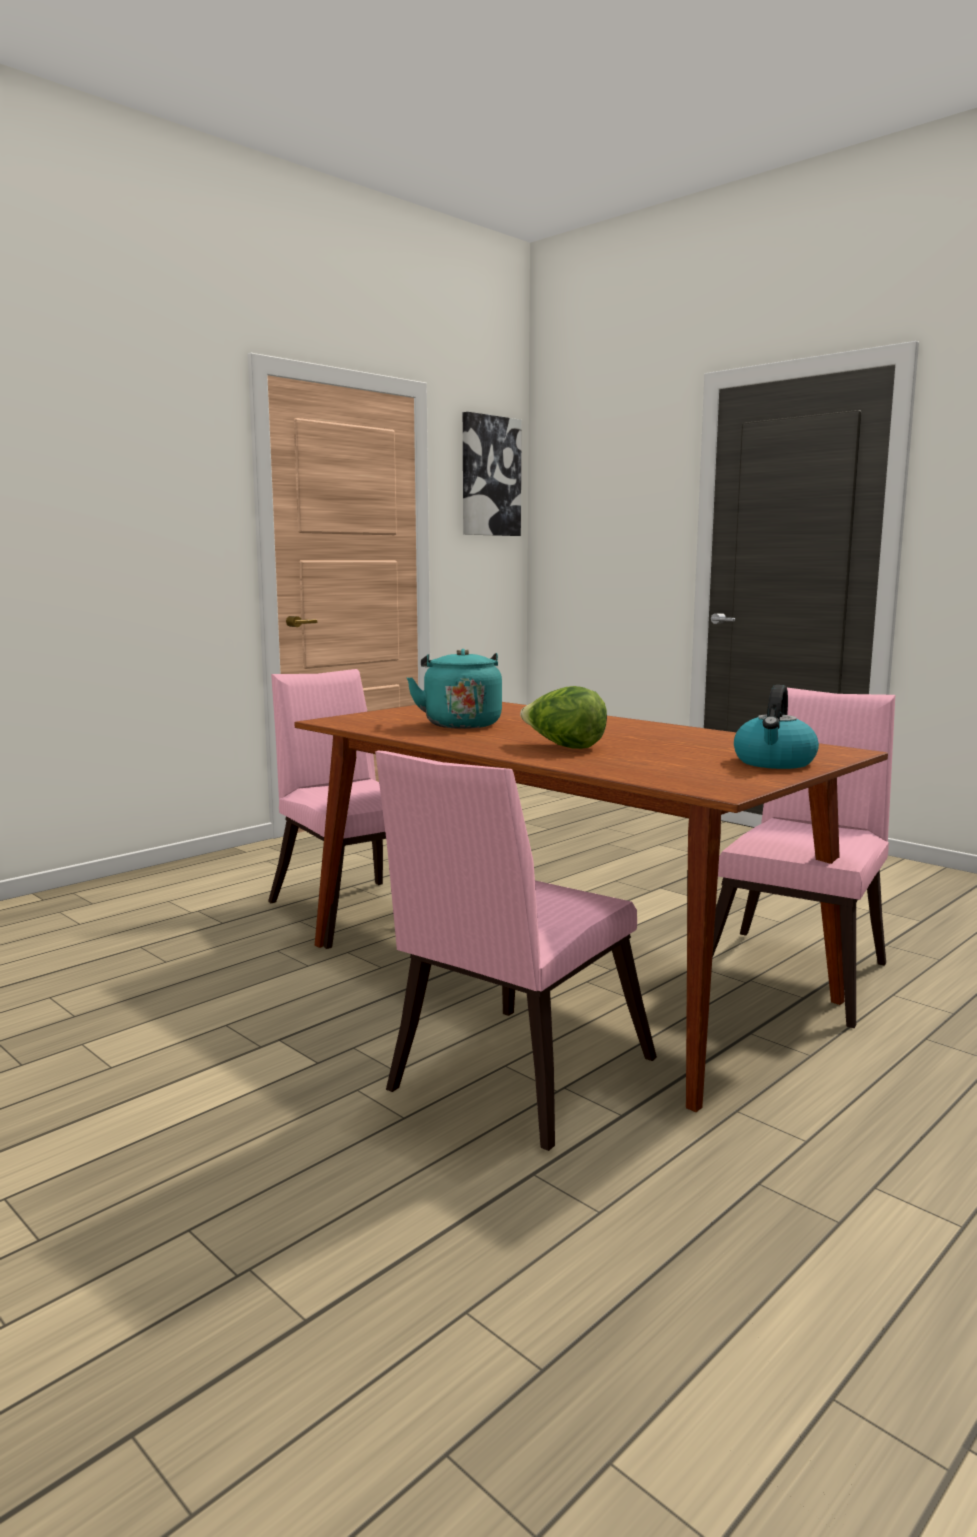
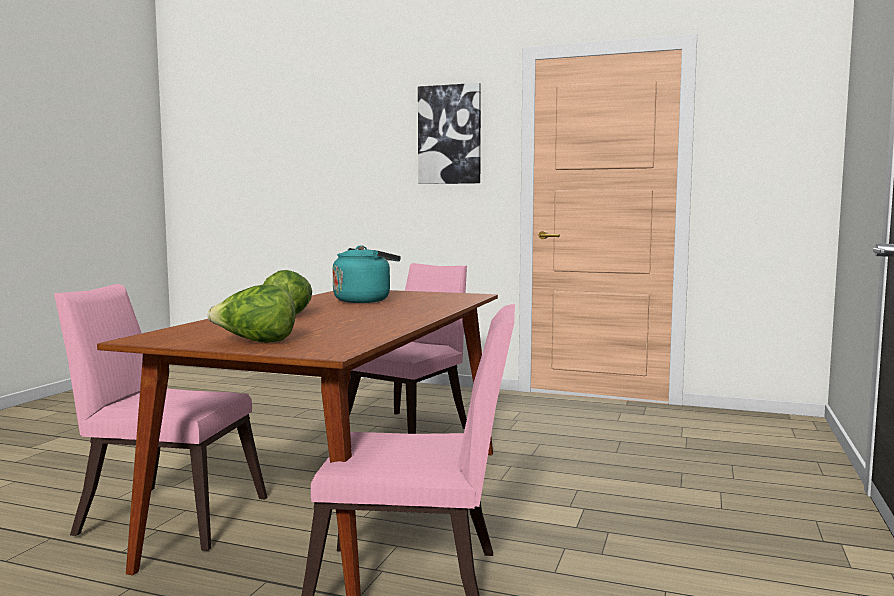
camera: 65 degrees right, 5 degrees down
(489, 476) = (781, 106): picture -> picture (450, 135)
(774, 762) = (256, 342): kettle -> lettuce

